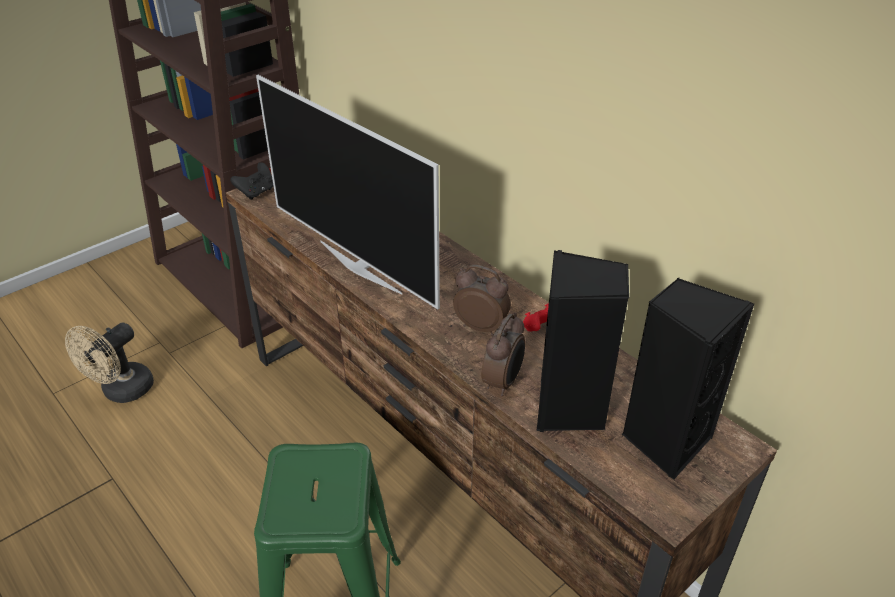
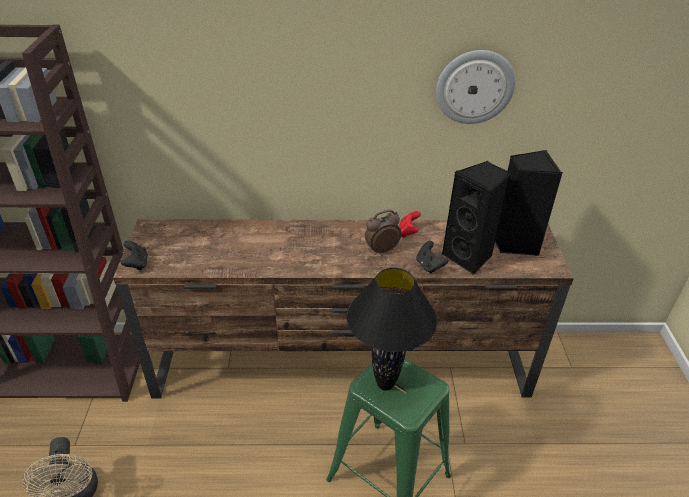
camera: 50 degrees left, 0 degrees up
(307, 475) = (386, 385): none -> black table lamp
(361, 266) = (276, 262): television -> none
(503, 382) = (429, 266): alarm clock -> black game controller
(684, 138) = (474, 87): none -> wall clock

